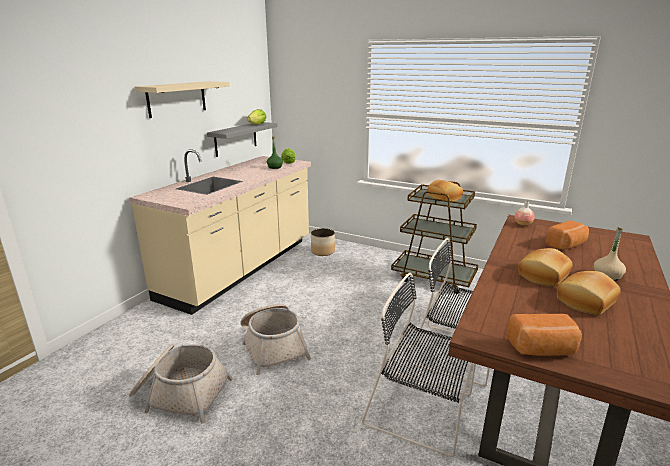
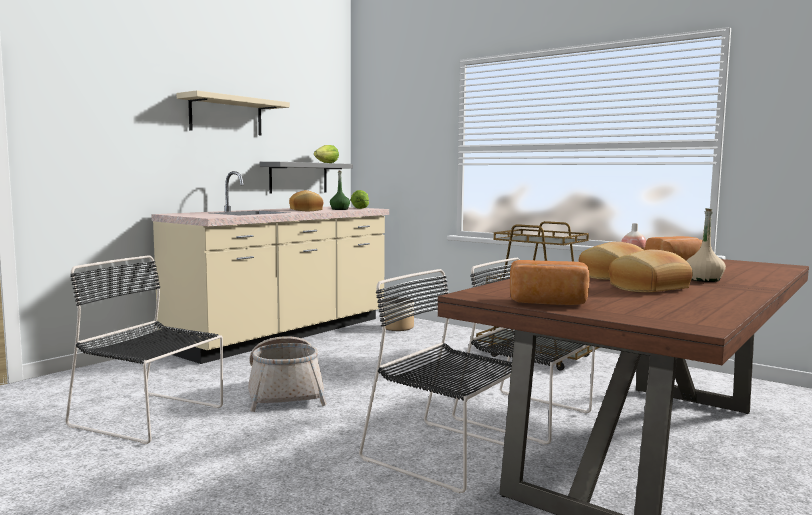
camera: 10 degrees right, 15 degrees down
(180, 393) = (151, 417): basket -> black chair
(444, 197) = (545, 239): bread -> bread (307, 210)

